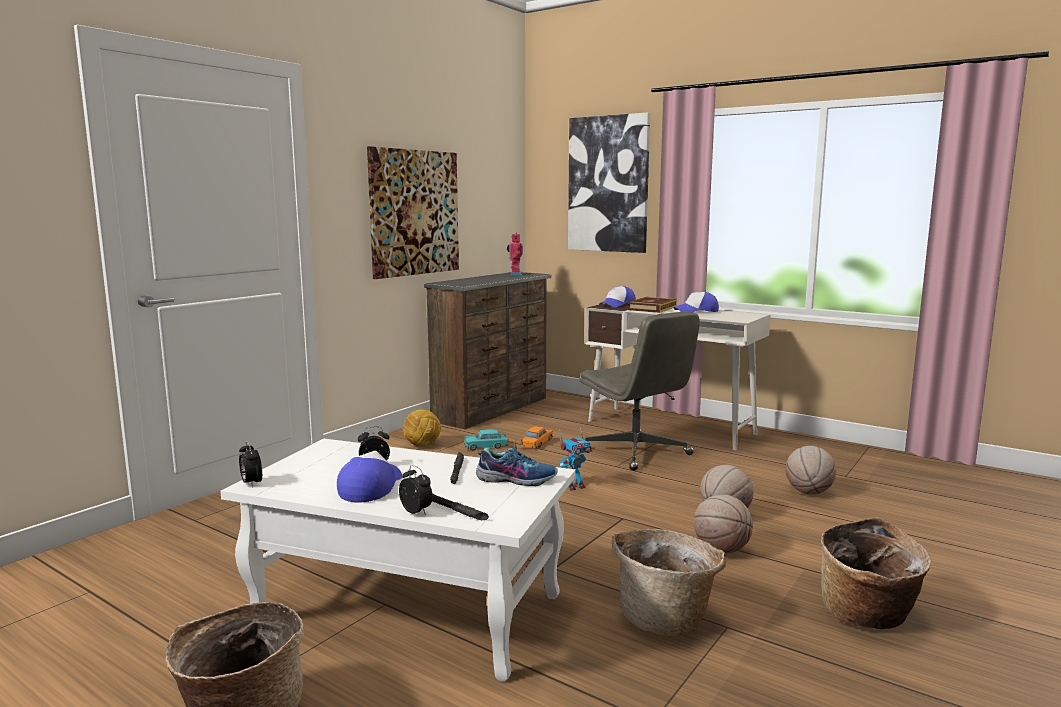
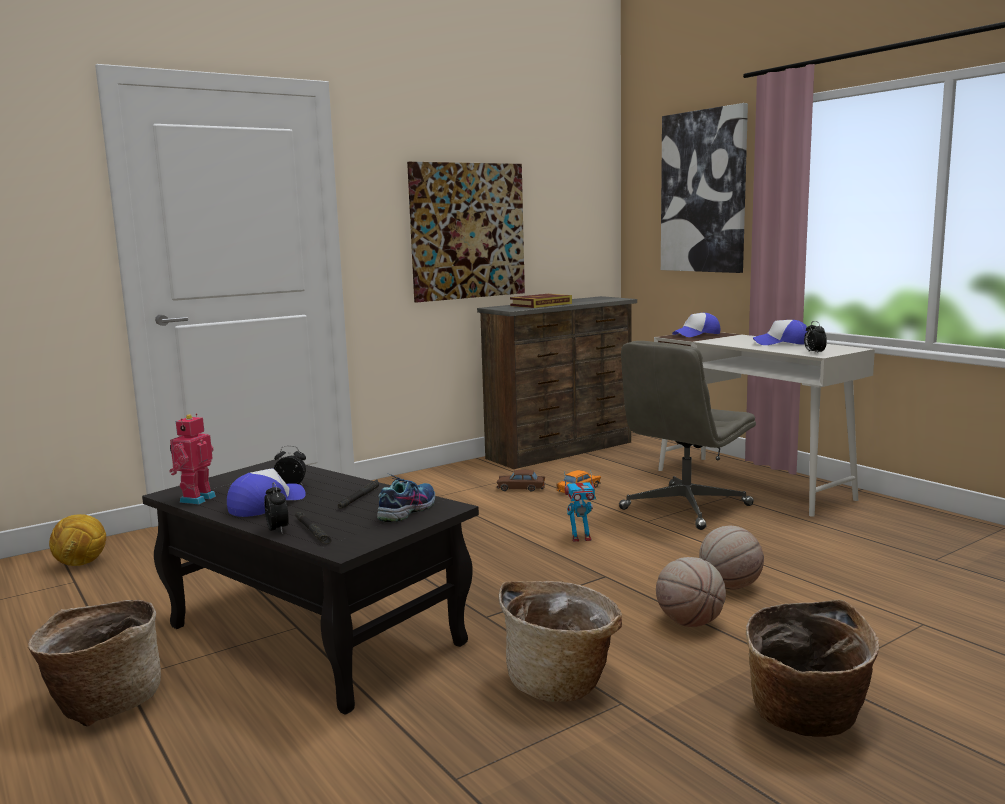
camera: 20 degrees right, 0 degrees up
(251, 483) = (172, 492): alarm clock -> alarm clock (814, 353)
(407, 609) = (312, 634): white coffee table -> black coffee table
(423, 445) = (457, 482): football -> football (82, 563)
(486, 446) = (521, 488): turquoise toy car -> brown toy car
(514, 274) = (593, 299): toy robot -> toy robot (195, 499)
(516, 479) = (407, 510): shoe -> shoe turned 90 degrees counterclockwise
(636, 452) = (685, 508): grey office chair -> grey office chair turned 60 degrees clockwise
(652, 308) = (732, 339): book -> book (541, 304)
(808, 492) = (863, 573): basketball -> none

